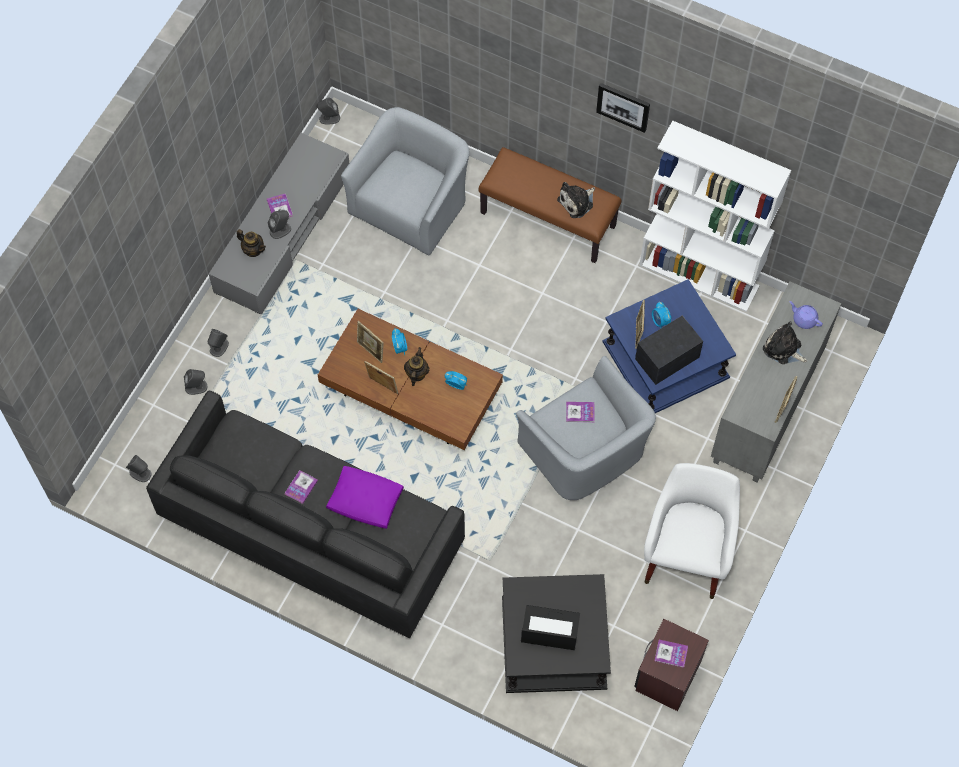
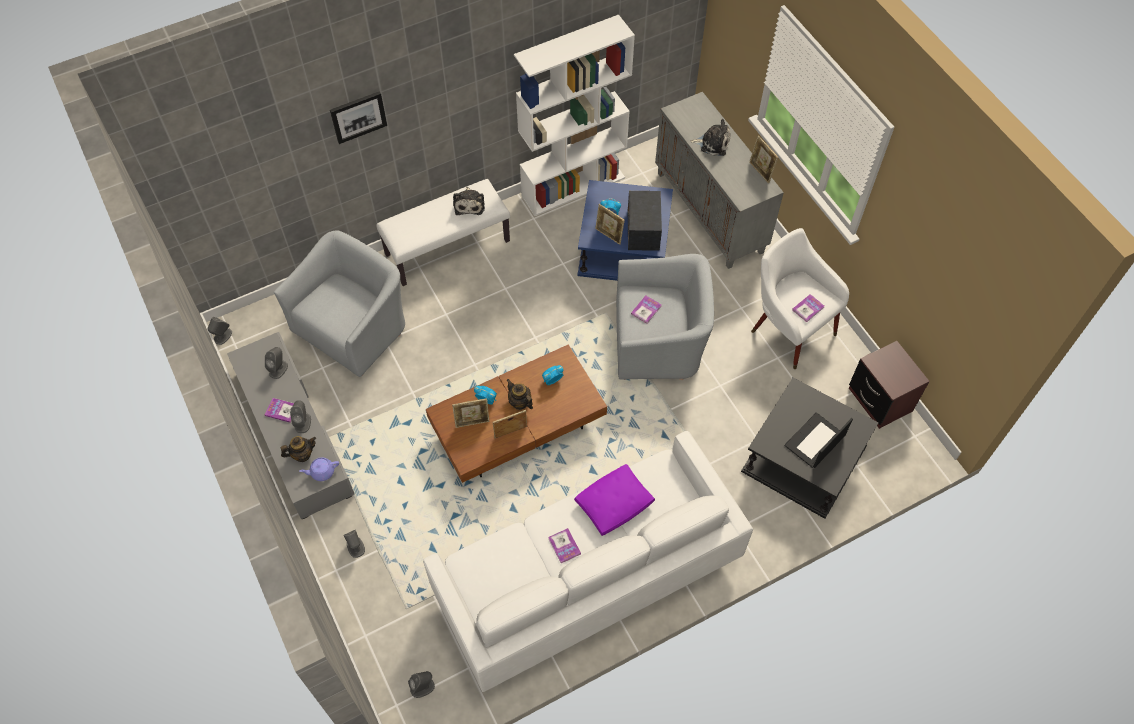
camera: 55 degrees left, 5 degrees down
(196, 387) = (378, 588): grey speaker -> grey speaker (278, 369)
(313, 533) = (585, 577): black sofa -> white sofa
(411, 205) = (353, 327): grey armchair -> grey armchair turned 60 degrees clockwise
(549, 219) = (447, 247): brown bench -> white bench
(623, 106) = (466, 81): picture -> picture (358, 116)
(671, 653) = (893, 371): book -> book (808, 308)
(783, 349) = (712, 143): plush toy -> plush toy turned 150 degrees counterclockwise
(804, 319) = (698, 118): purple teapot -> purple teapot (322, 472)

